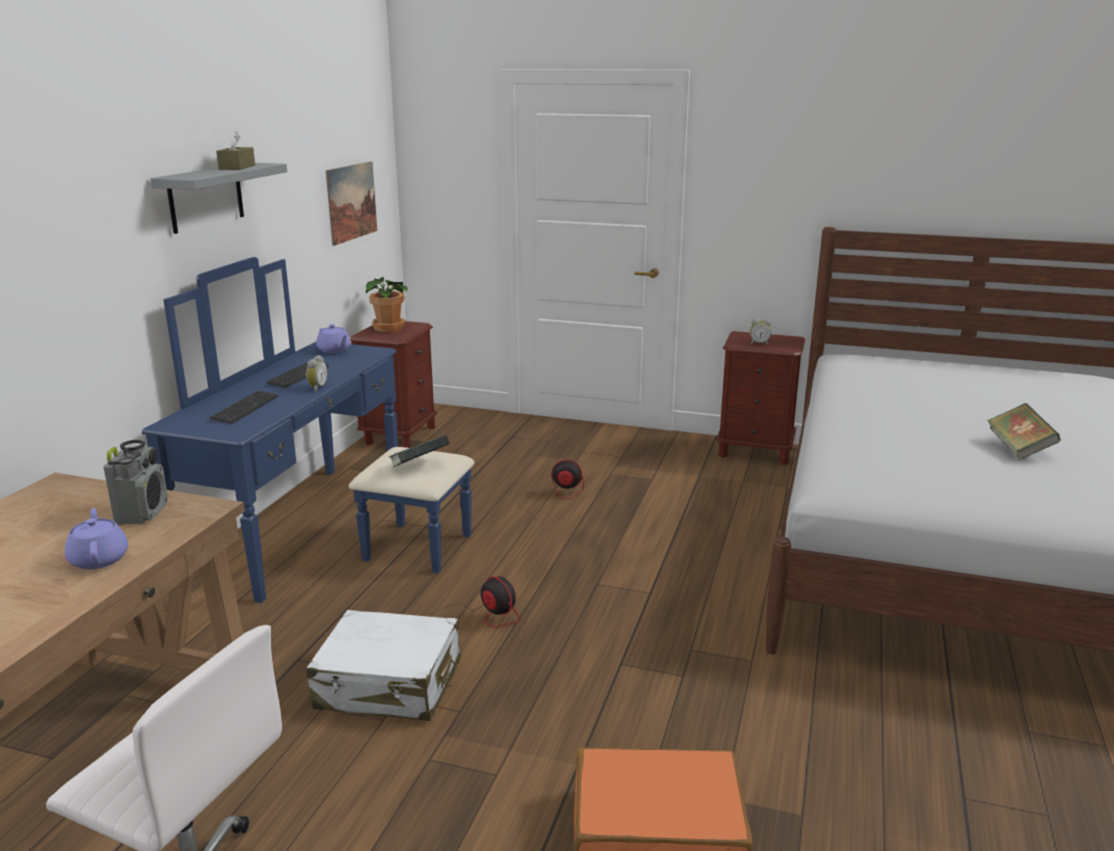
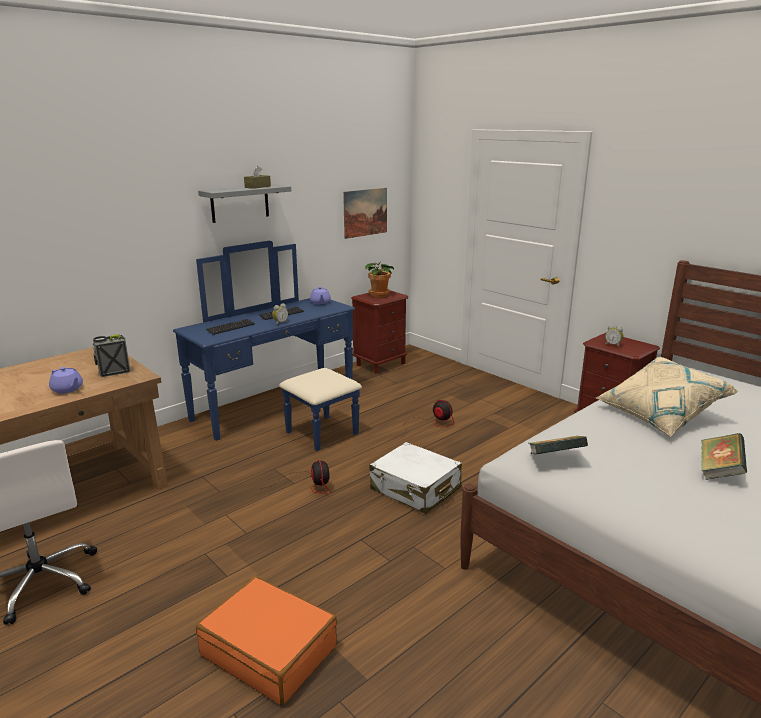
camera: 30 degrees right, 0 degrees up
(99, 559) = (67, 389): purple teapot -> purple teapot turned 120 degrees clockwise
(142, 513) = (113, 372): radio -> radio turned 150 degrees counterclockwise
(389, 684) = (228, 505): white suitcase -> white suitcase (415, 489)
(419, 467) = (320, 382): book -> book (555, 459)
(899, 407) = (658, 414): none -> beige pillow

